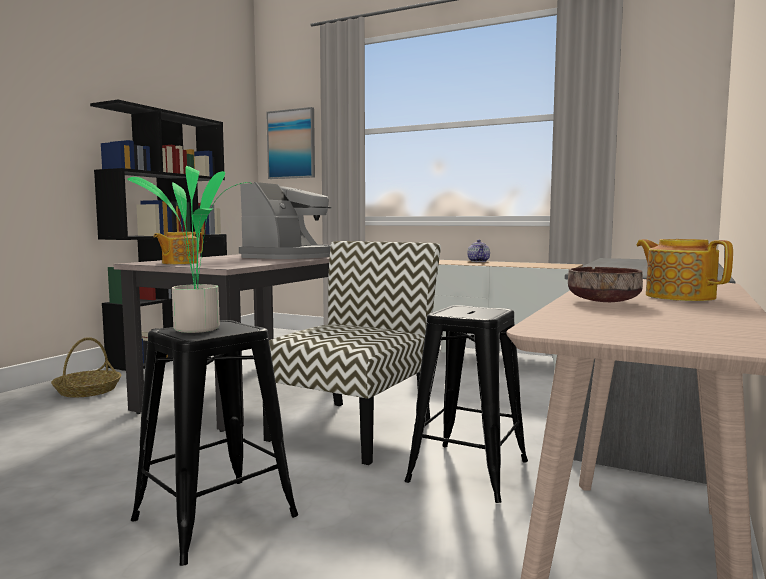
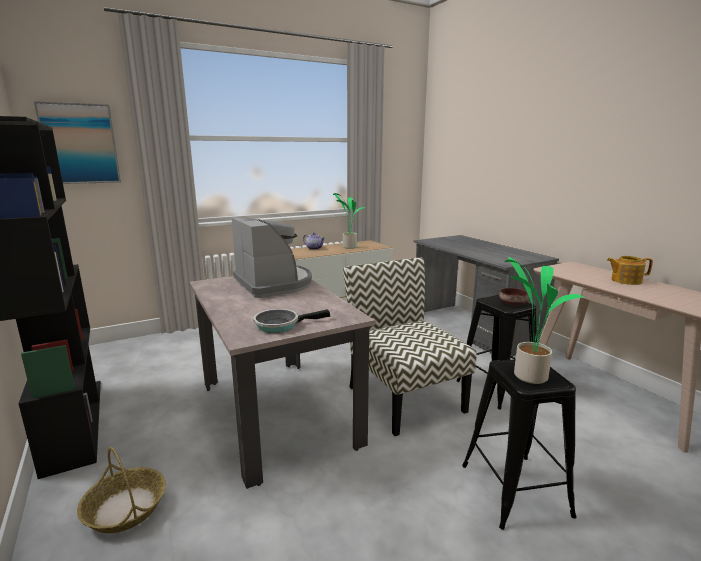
camera: 55 degrees left, 10 degrees up
(179, 263) = (280, 325): teapot -> frying pan
(520, 264) = (349, 247): none -> potted plant
(603, 302) = (643, 293): brown bowl -> brown bowl (513, 304)

